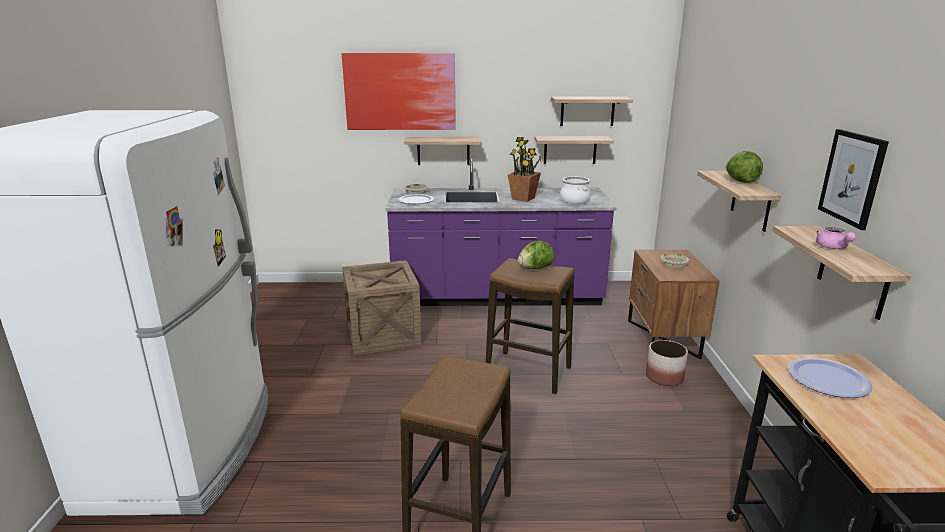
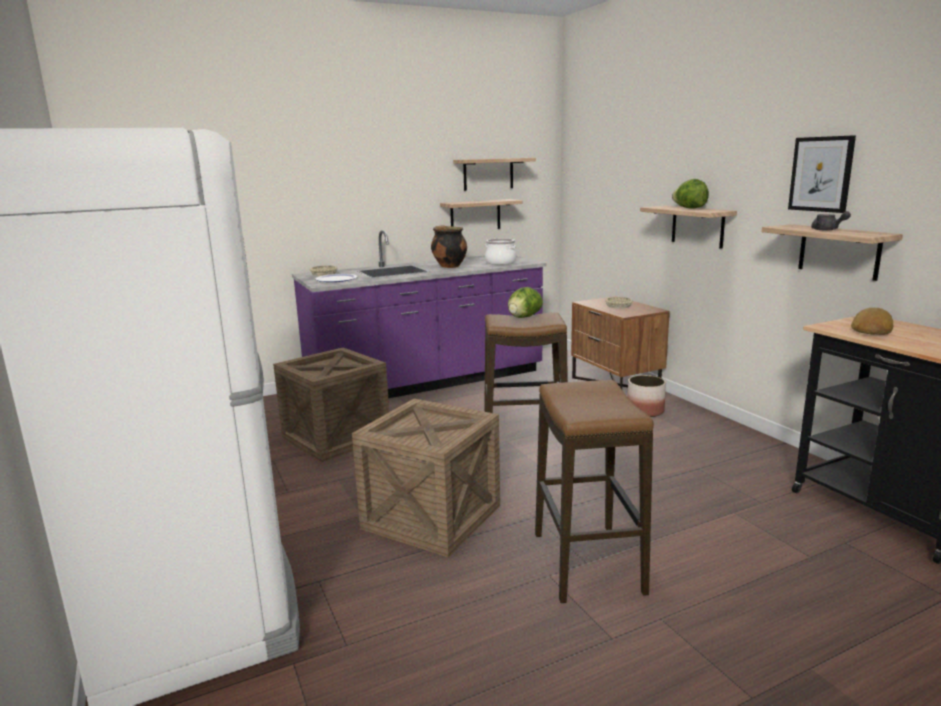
camera: 25 degrees left, 5 degrees down
(384, 432) = (431, 517): none -> crate
(400, 92) = (291, 159): picture -> none
(443, 150) = (345, 225): shelf -> none
(523, 198) = (448, 266): potted plant -> cooking pot
(828, 379) = (871, 328): plate -> bread
(832, 247) = (827, 230): pink teapot -> grey teapot

